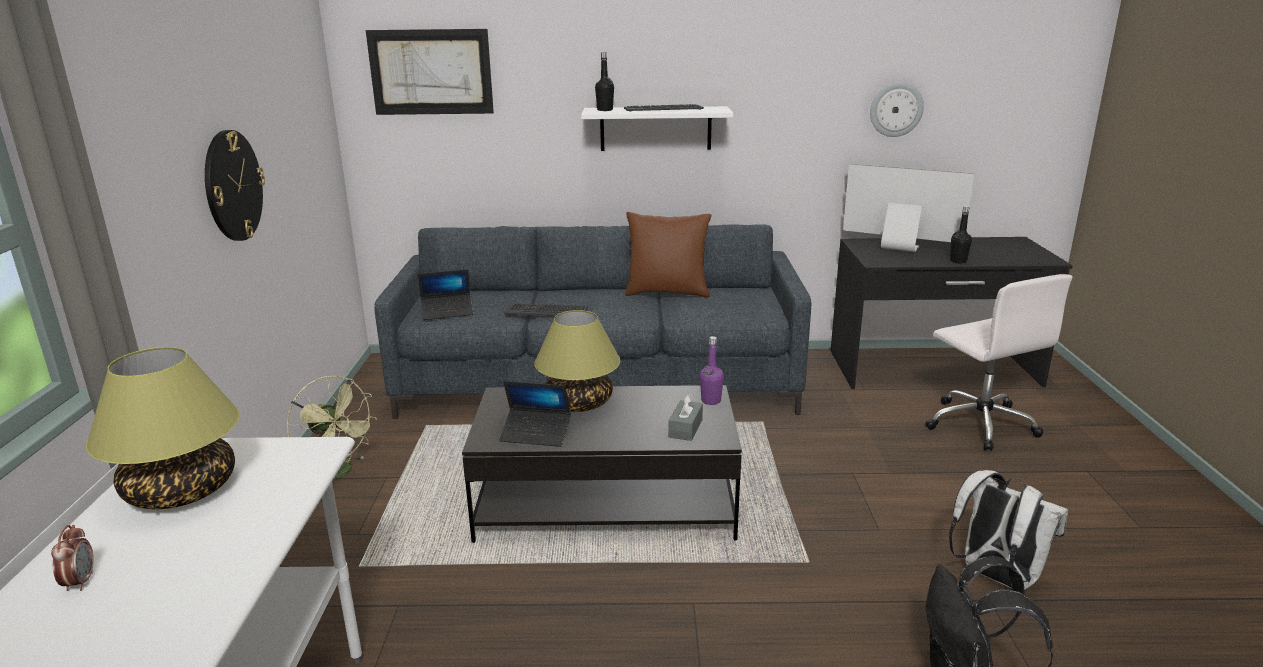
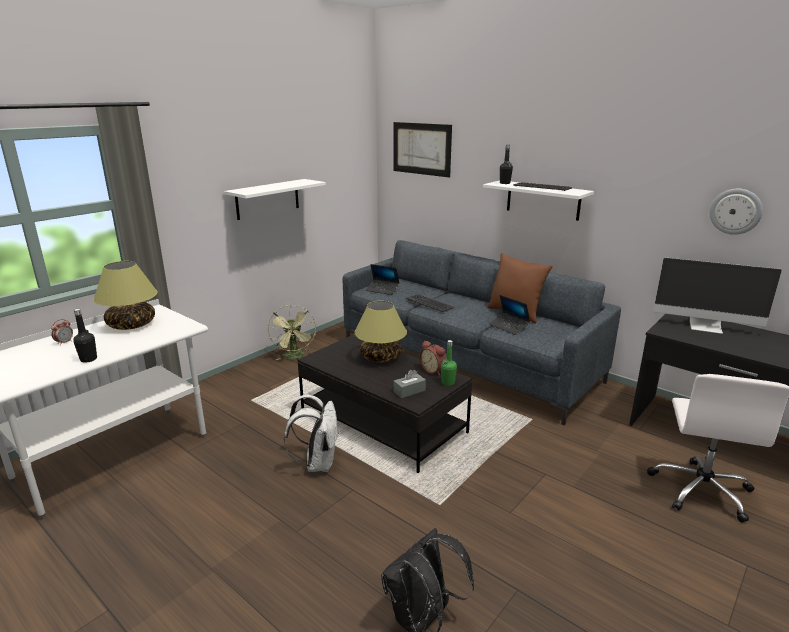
camera: 40 degrees right, 0 degrees up
(233, 186) = (267, 199): wall clock -> white shelf
(536, 434) = (338, 364): laptop -> laptop (509, 327)
(670, 393) = (434, 370): none -> alarm clock
(711, 401) = (448, 382): purple bottle -> green bottle
(898, 247) = (706, 327): monitor -> monitor turned 135 degrees clockwise
(958, 261) = (739, 350): black bottle -> black bottle (88, 359)
(995, 576) = (544, 580): white backpack -> white backpack (318, 463)

